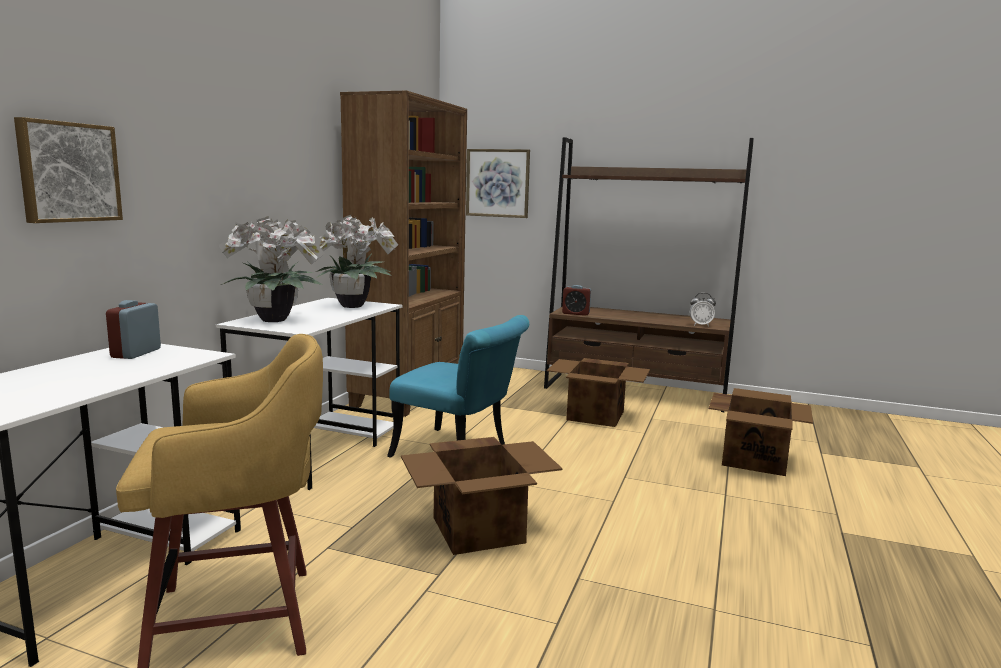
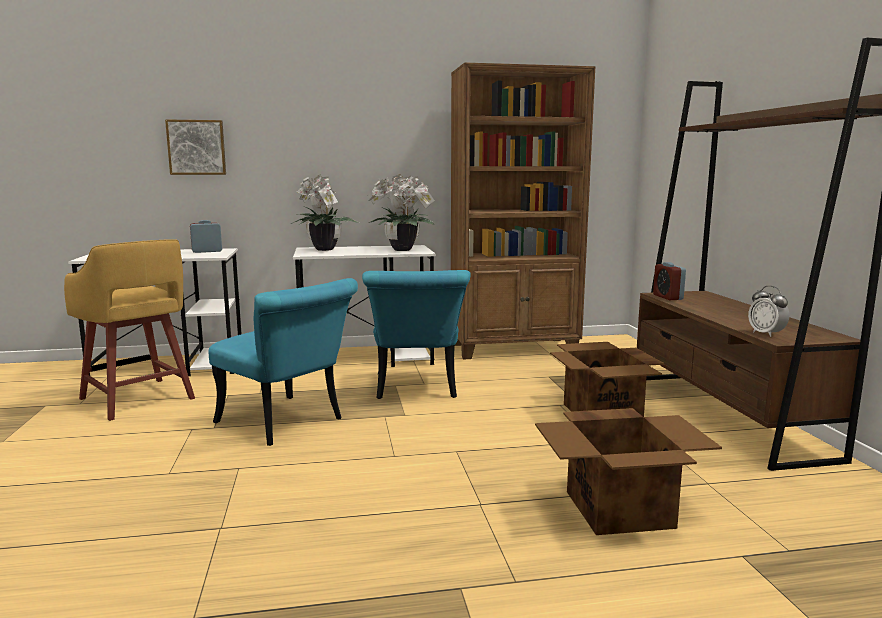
camera: 60 degrees right, 0 degrees up
(480, 530) = (288, 423): cardboard box -> turquoise chair
(497, 183) = (673, 144): picture -> none

